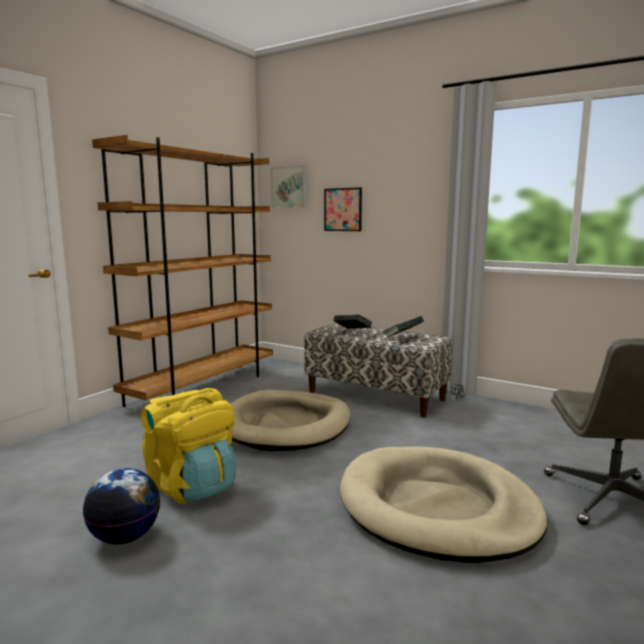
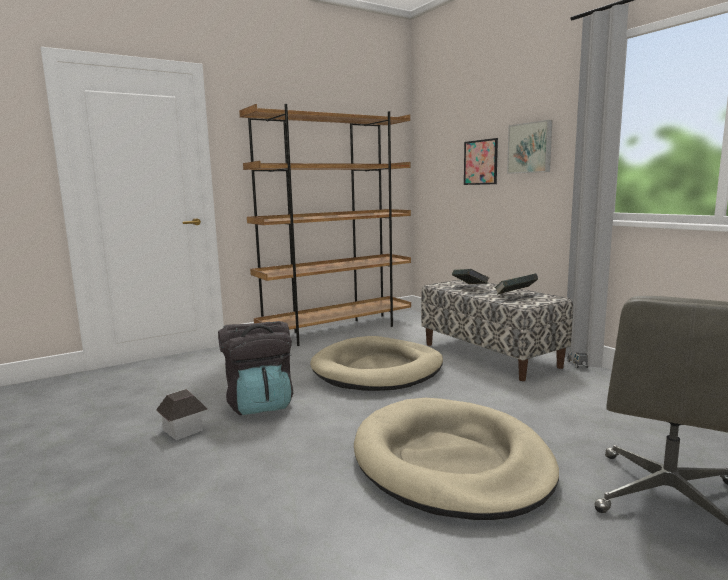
camera: 25 degrees right, 0 degrees up
(125, 537) = (183, 430): globe -> toy house
(192, 486) = (260, 404): yellow backpack -> black backpack
(289, 187) = (436, 143): picture -> picture (530, 148)

